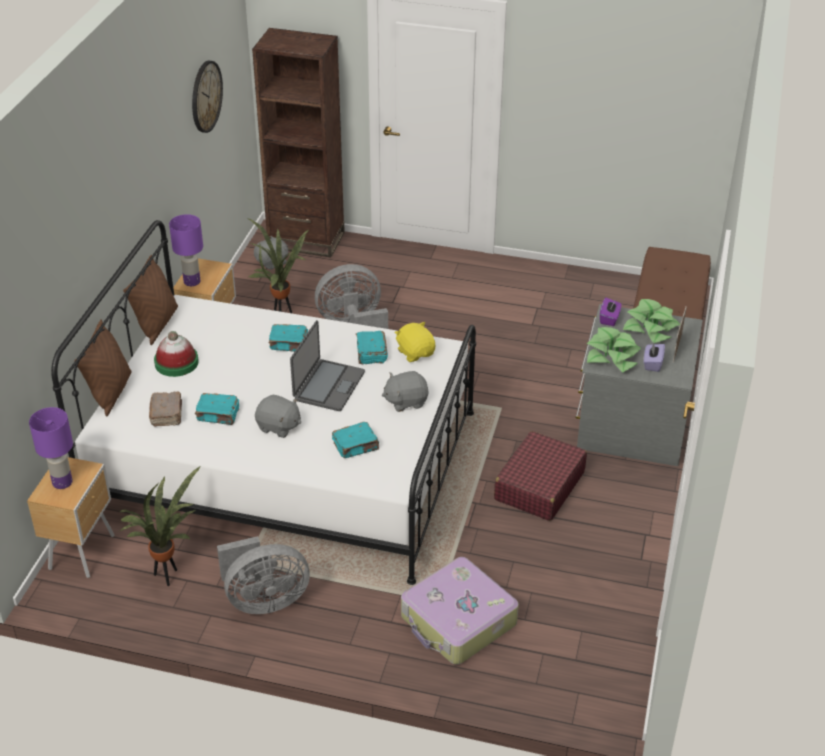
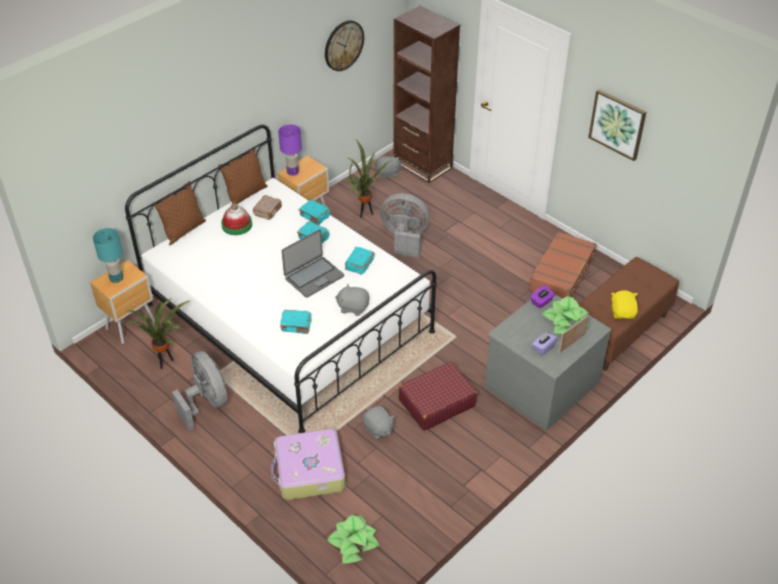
camera: 30 degrees right, 5 degrees up
(62, 482) = (116, 278): purple table lamp -> turquoise table lamp
(167, 414) = (204, 258): brown book -> brown book (268, 211)
(218, 415) = (233, 270): turquoise book -> turquoise book (315, 216)
(264, 600) = (206, 403): grey fan -> grey fan turned 135 degrees counterclockwise
(278, 427) = (261, 293): grey plush toy -> grey plush toy (378, 429)
(415, 353) = (388, 275): yellow plush toy -> yellow plush toy (623, 312)
(560, 303) = (562, 274): none -> brown suitcase
(586, 96) = (617, 124): none -> picture
(612, 356) = (518, 331): potted plant -> potted plant (353, 542)

